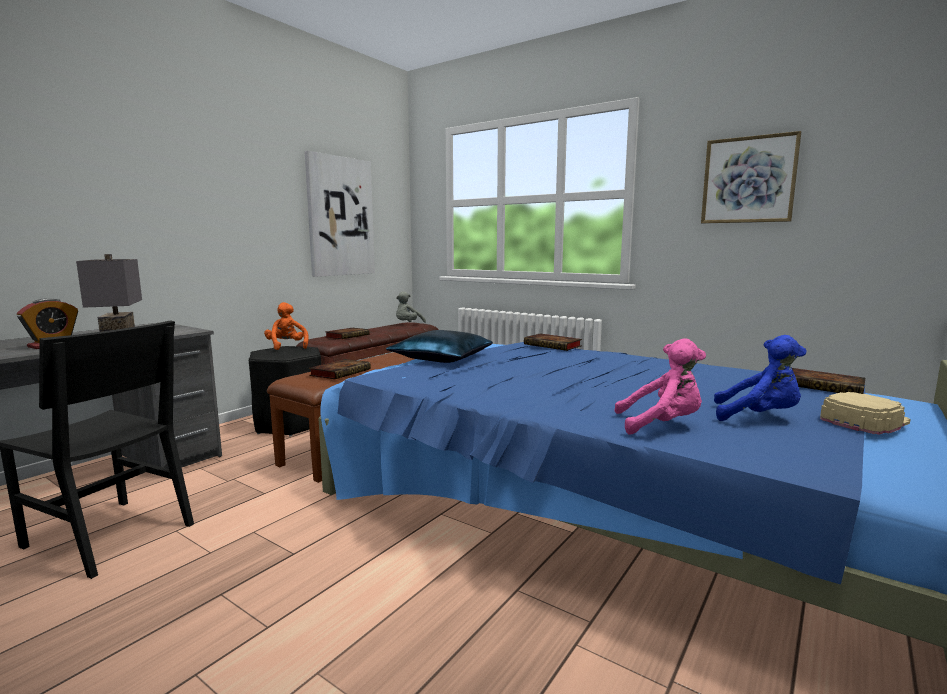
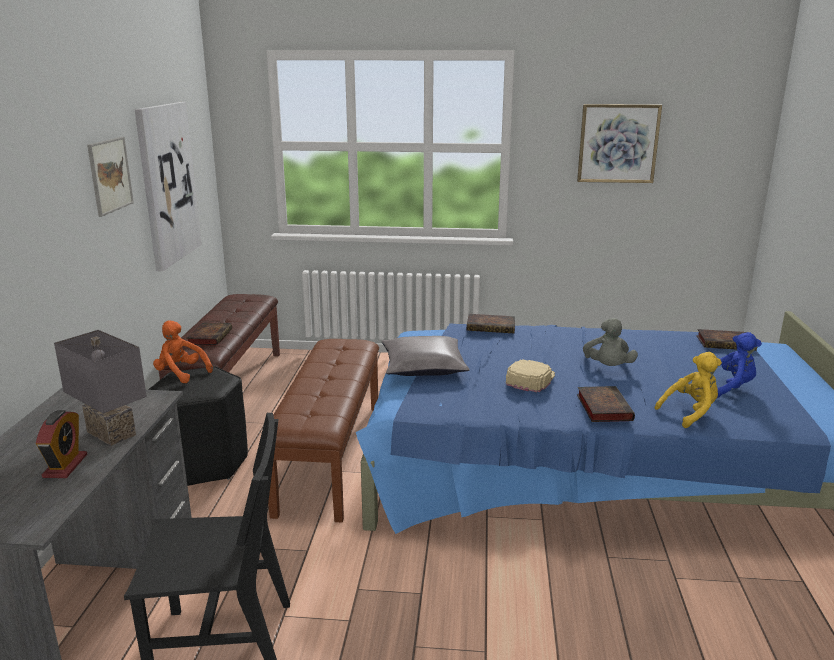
camera: 30 degrees left, 10 degrees up
(263, 189) = (110, 175): none -> picture
(341, 372) = (320, 402): book -> book (603, 407)
(408, 324) = (242, 300): grey plush toy -> grey plush toy (608, 368)
(441, 358) = (423, 367): blue pillow -> grey pillow
(661, 425) = (690, 413): pink plush toy -> yellow plush toy
(865, 420) = (779, 376): beige cap -> beige cap (531, 379)

